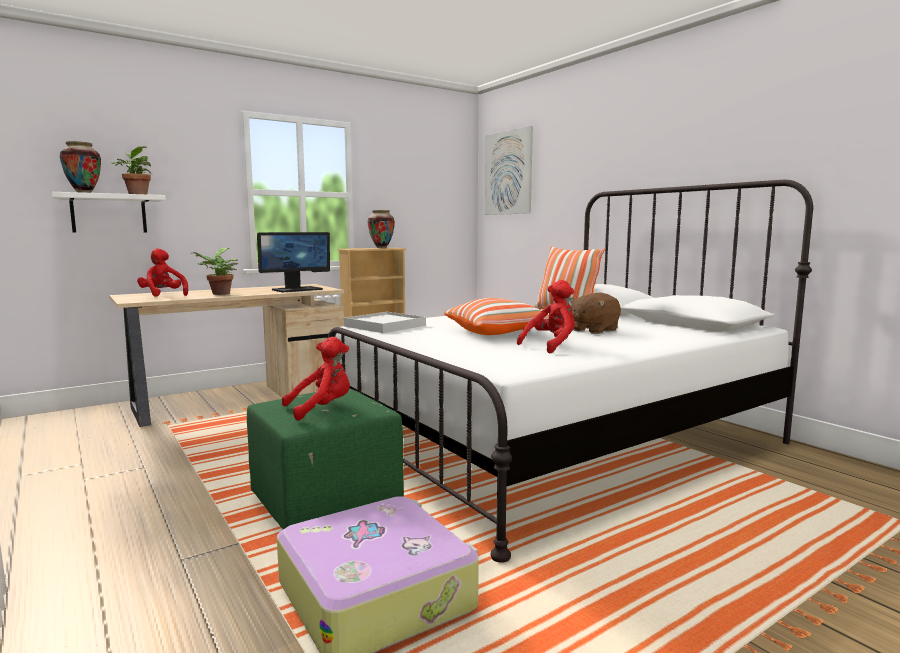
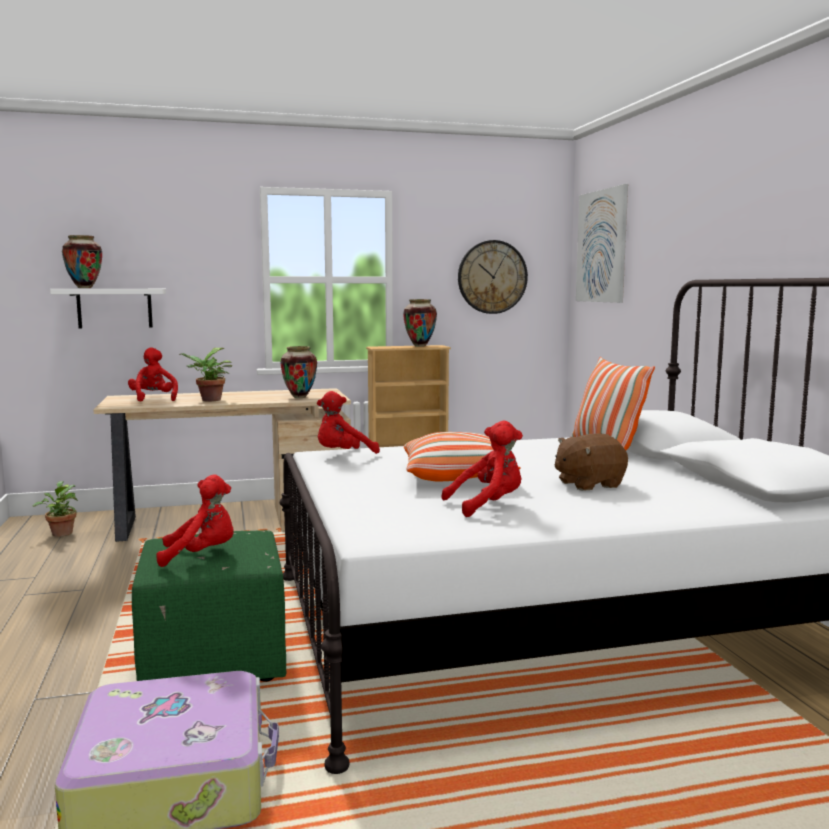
camera: 20 degrees right, 0 degrees up
(136, 194) = (137, 288): potted plant -> potted plant (61, 533)
(297, 289) = (299, 397): monitor -> vase
(384, 326) = (343, 455): white tray -> red plush toy
(425, 195) = (492, 277): none -> wall clock

